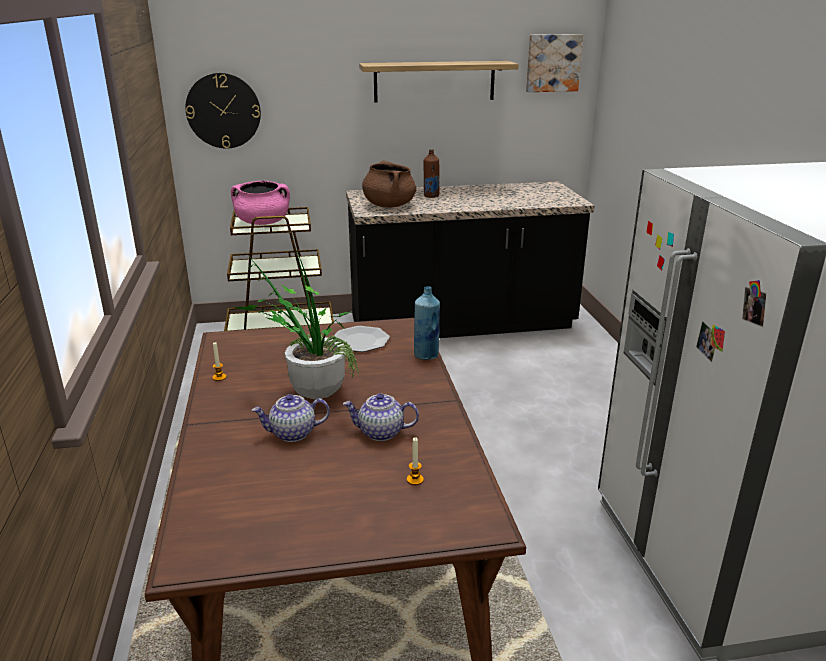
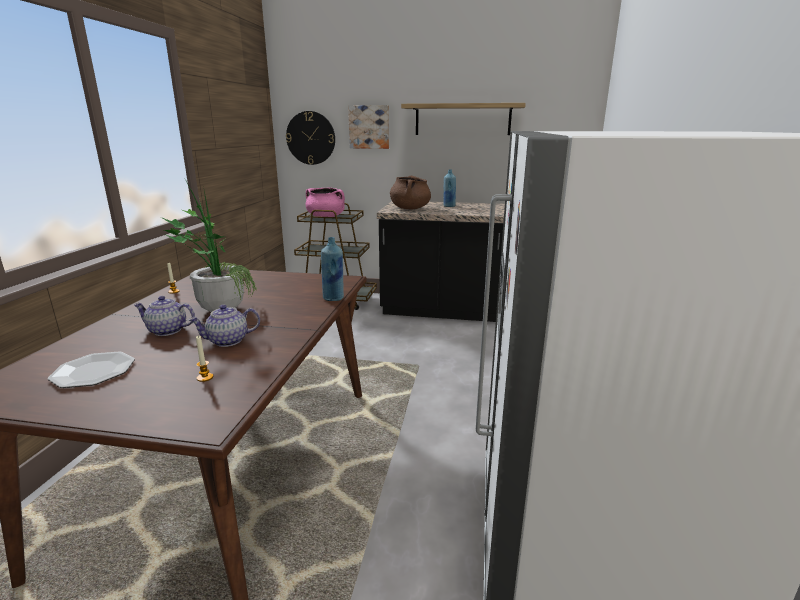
camera: 20 degrees right, 5 degrees down
(360, 340) = (298, 284): plate -> plate (94, 371)
(380, 433) = (227, 341): teapot -> teapot turned 45 degrees counterclockwise
(431, 196) = (449, 206): brown bottle -> blue bottle
(553, 63) = (563, 106): picture -> picture (369, 127)

